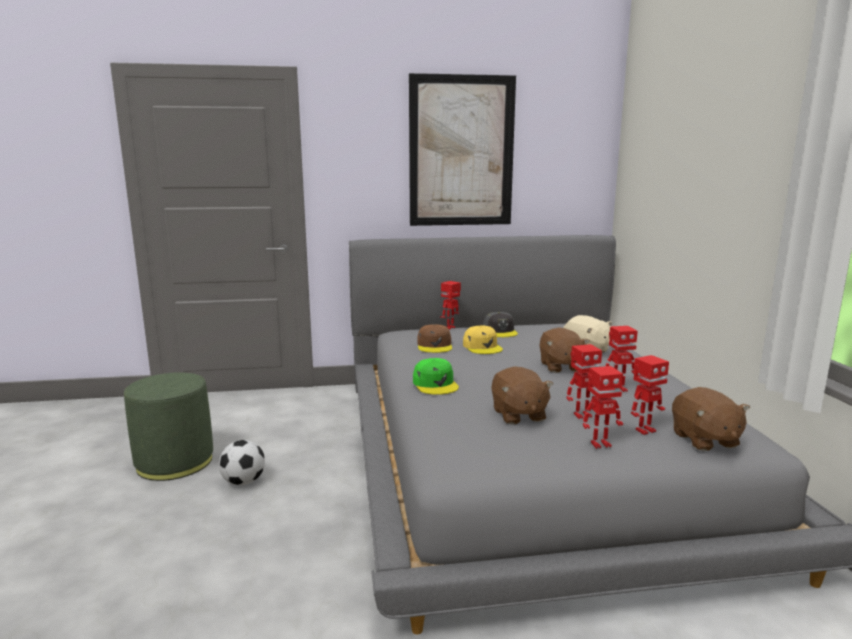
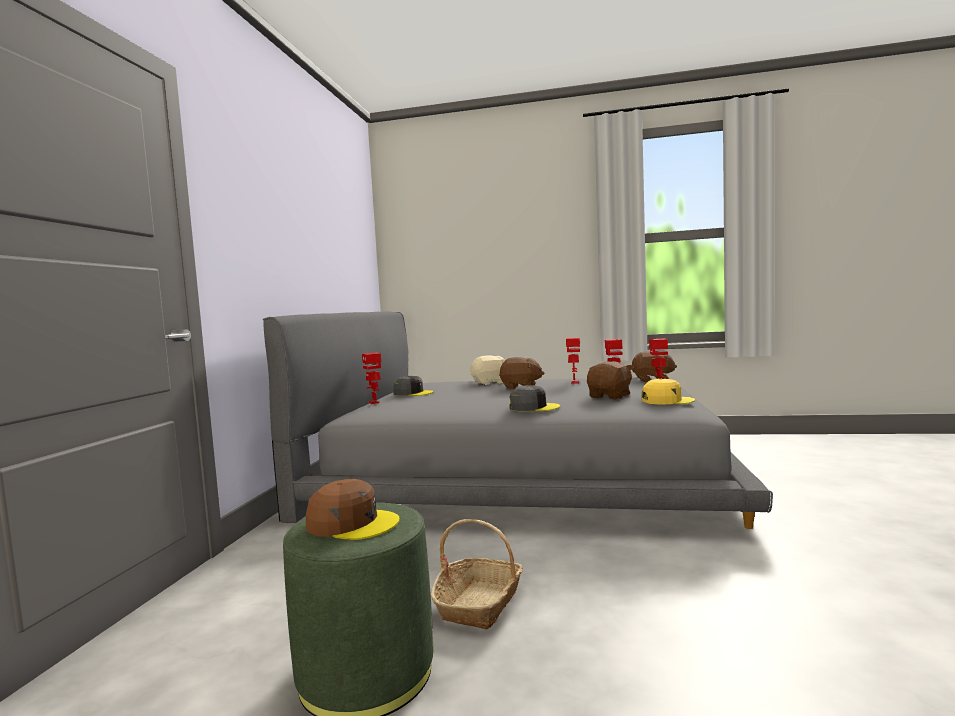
camera: 70 degrees left, 10 degrees down
(244, 482) = (480, 603): football -> basket
(435, 346) = (428, 405): brown cap -> brown cap (352, 523)
(435, 384) = (533, 407): green cap -> grey cap
(461, 152) = (310, 226): picture -> none
(482, 347) = (451, 397): yellow cap -> yellow cap (667, 401)
(518, 415) = (610, 396): brown plush toy -> brown plush toy turned 60 degrees counterclockwise
(644, 430) = (640, 384): toy robot -> none

